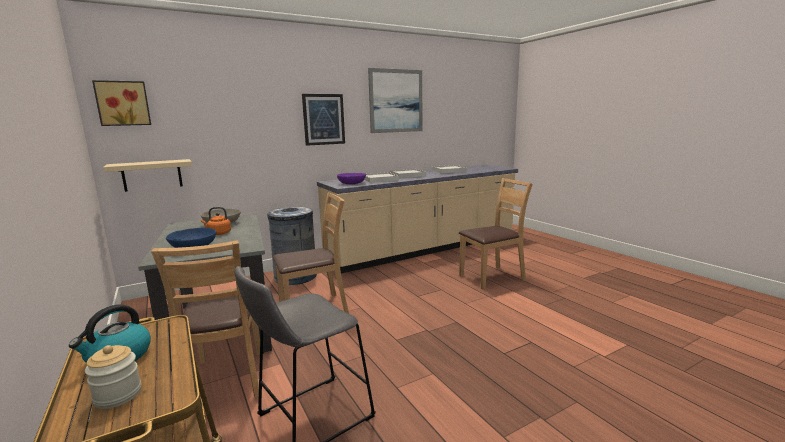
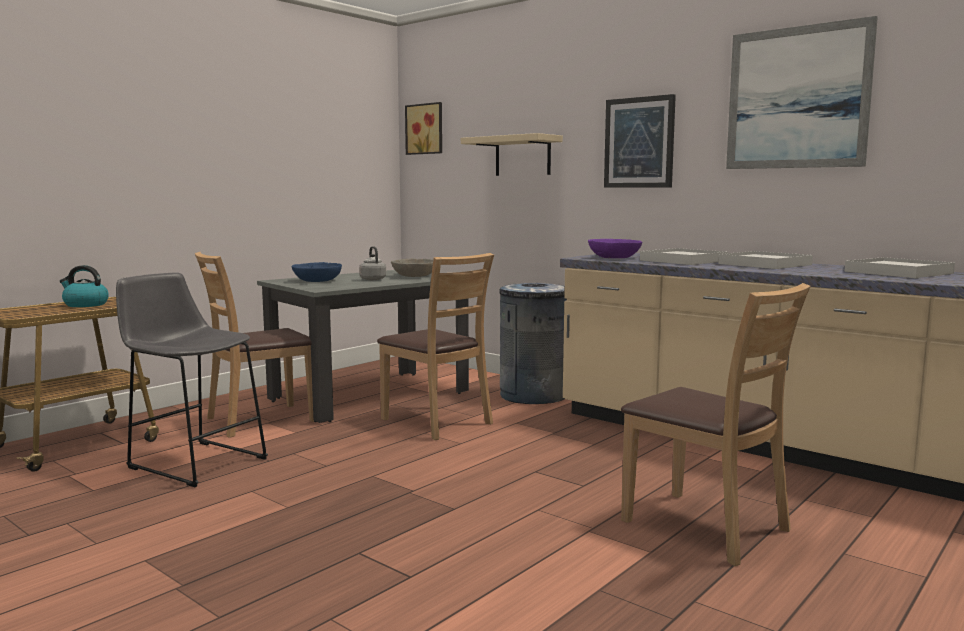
camera: 70 degrees right, 5 degrees down
(118, 395) = (31, 311): jar -> none
(152, 175) = (438, 214): beige shelf -> beige shelf (522, 156)
(218, 233) = (372, 279): orange kettle -> grey kettle

